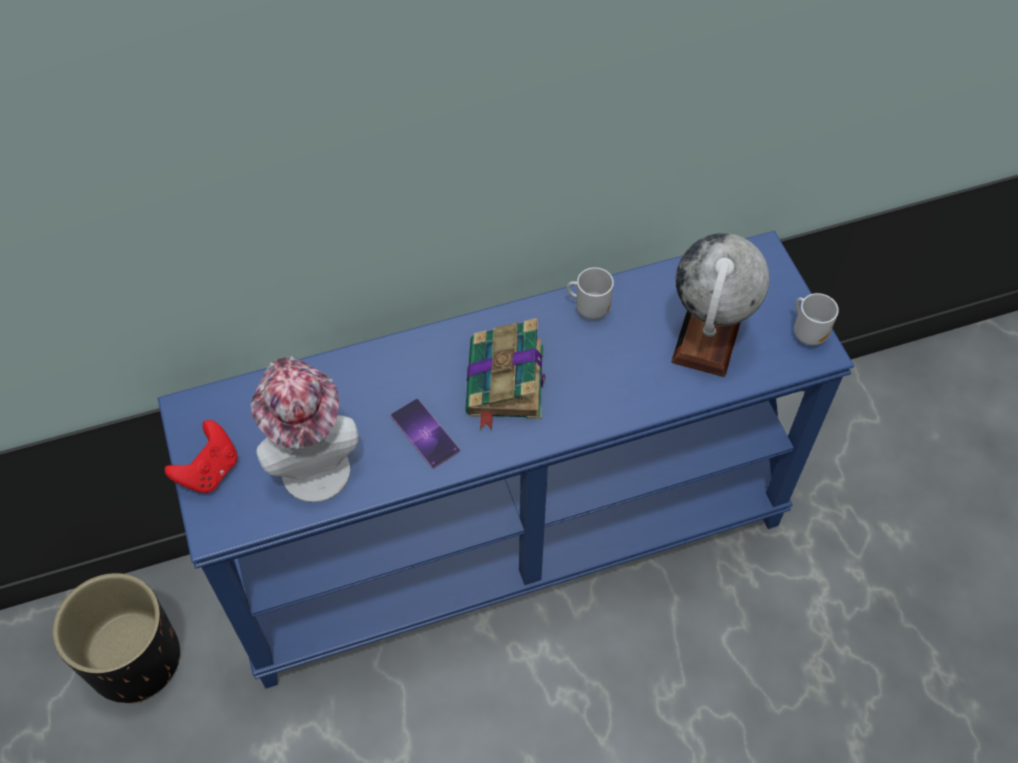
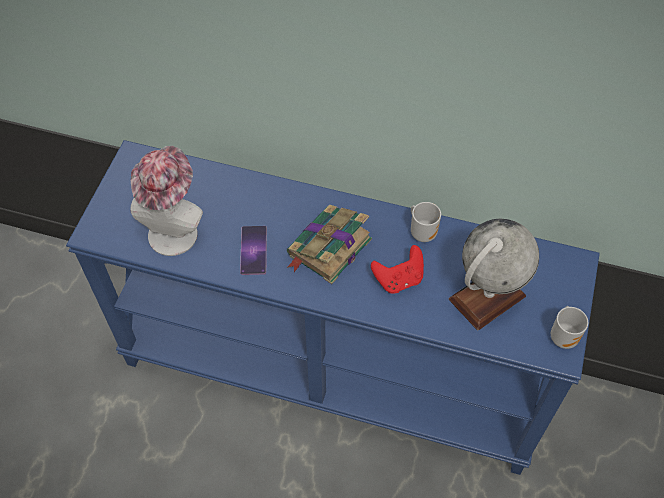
camera: 35 degrees right, 0 degrees up
(136, 659) = (73, 302): black planter -> none
(209, 471) = (116, 199): red game controller -> red game controller (398, 279)

